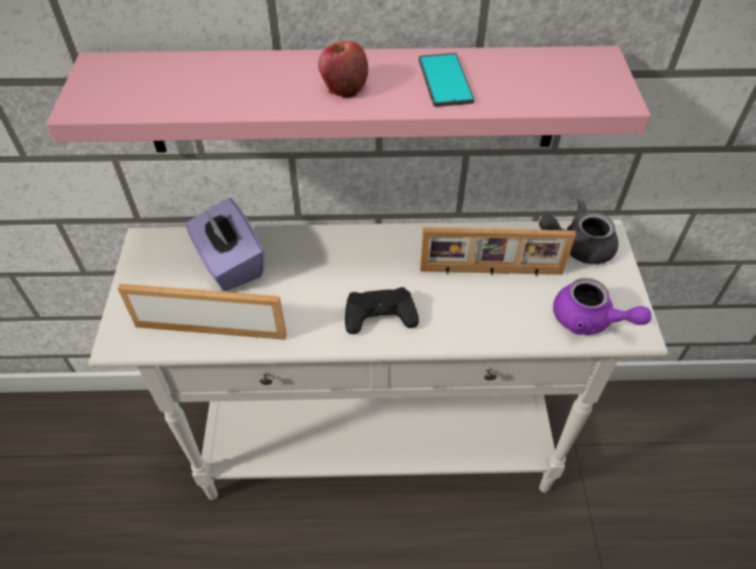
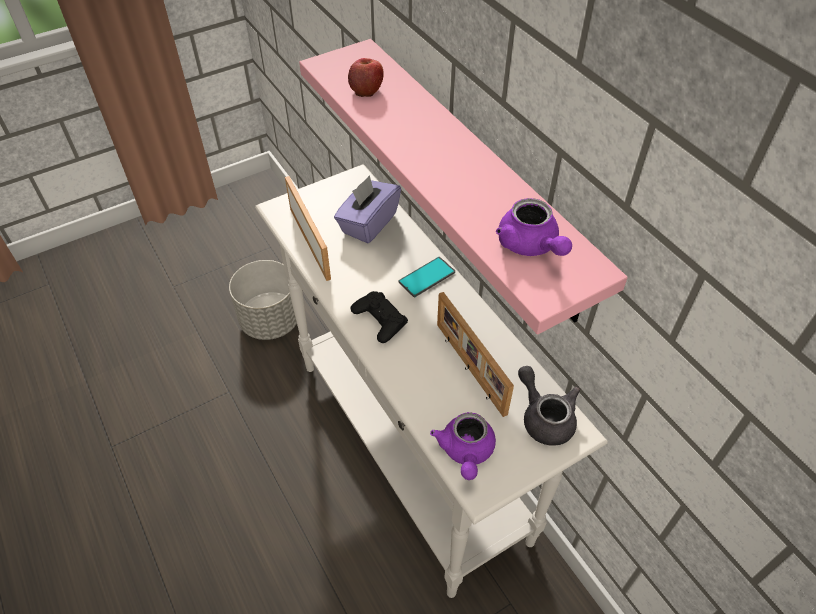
camera: 60 degrees right, 0 degrees up
(110, 508) = (271, 321): none -> grey planter
(343, 87) = (429, 152): apple -> apple (366, 89)
(445, 81) = (480, 195): phone -> phone (426, 277)
(544, 80) = (530, 246): none -> purple teapot

